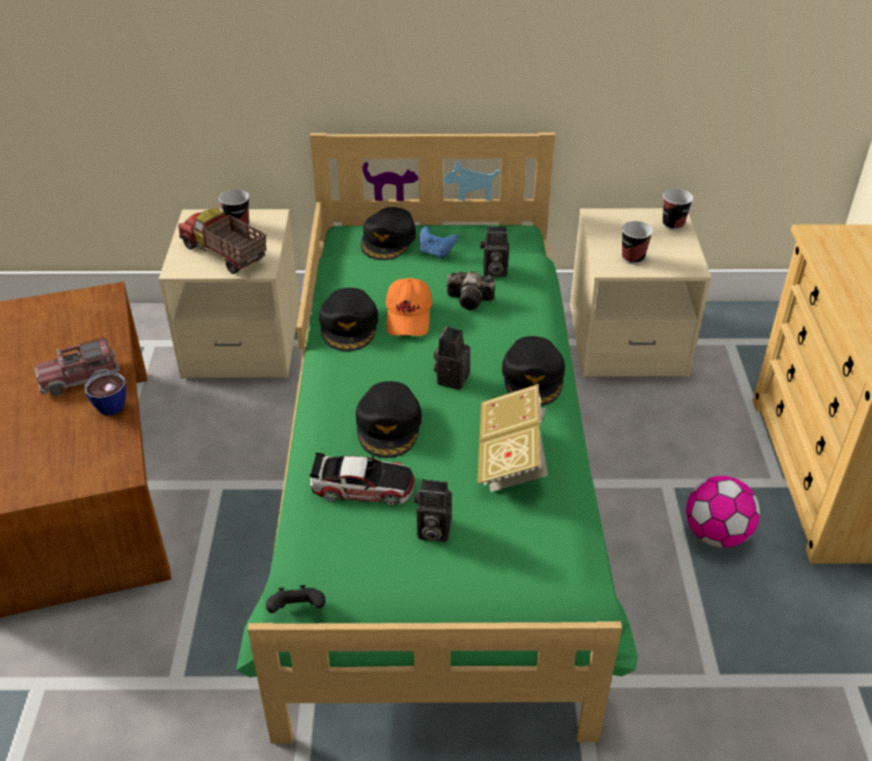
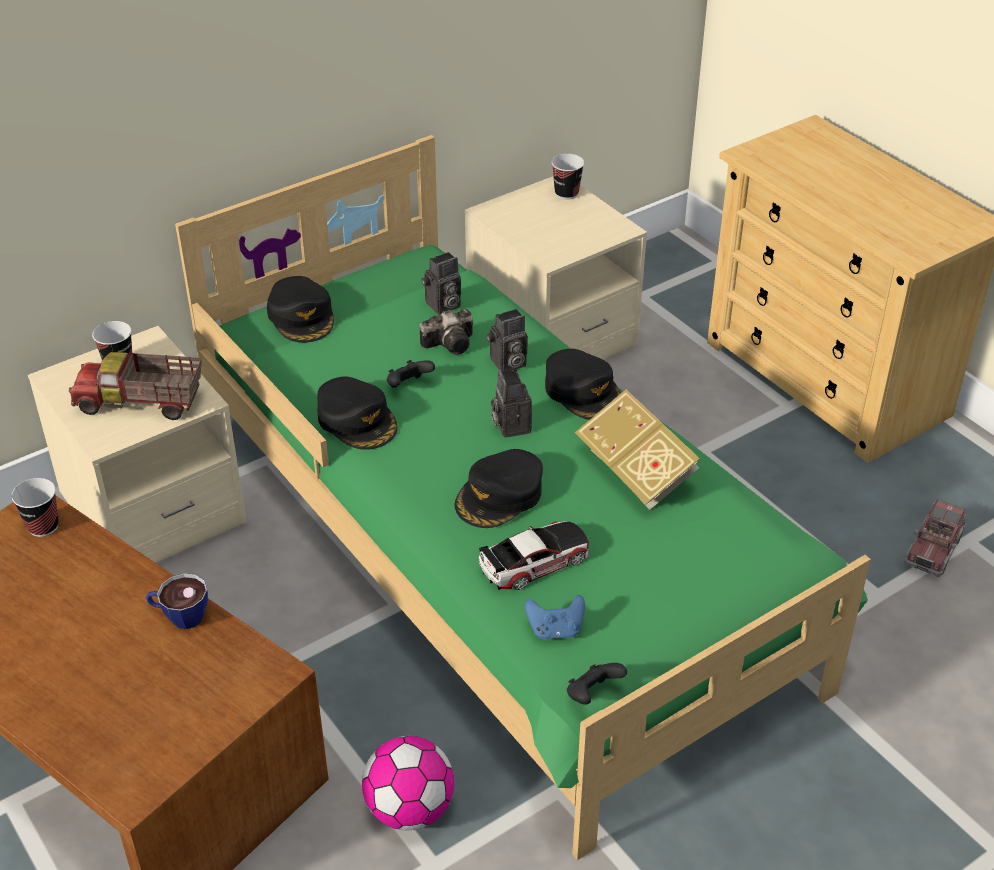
camera: 35 degrees left, 0 degrees up
(79, 378) = (114, 606): toy truck -> toy truck (933, 549)
(389, 426) = (500, 496): black cap -> black cap turned 75 degrees clockwise
(409, 317) = (408, 386): orange cap -> black game controller
(431, 531) = (635, 568): camera -> camera (507, 364)
(436, 253) = (366, 310): blue game controller -> blue game controller (555, 630)
(632, 258) = (562, 240): cup -> cup (43, 526)
(716, 534) = (779, 475): football -> football (410, 809)

